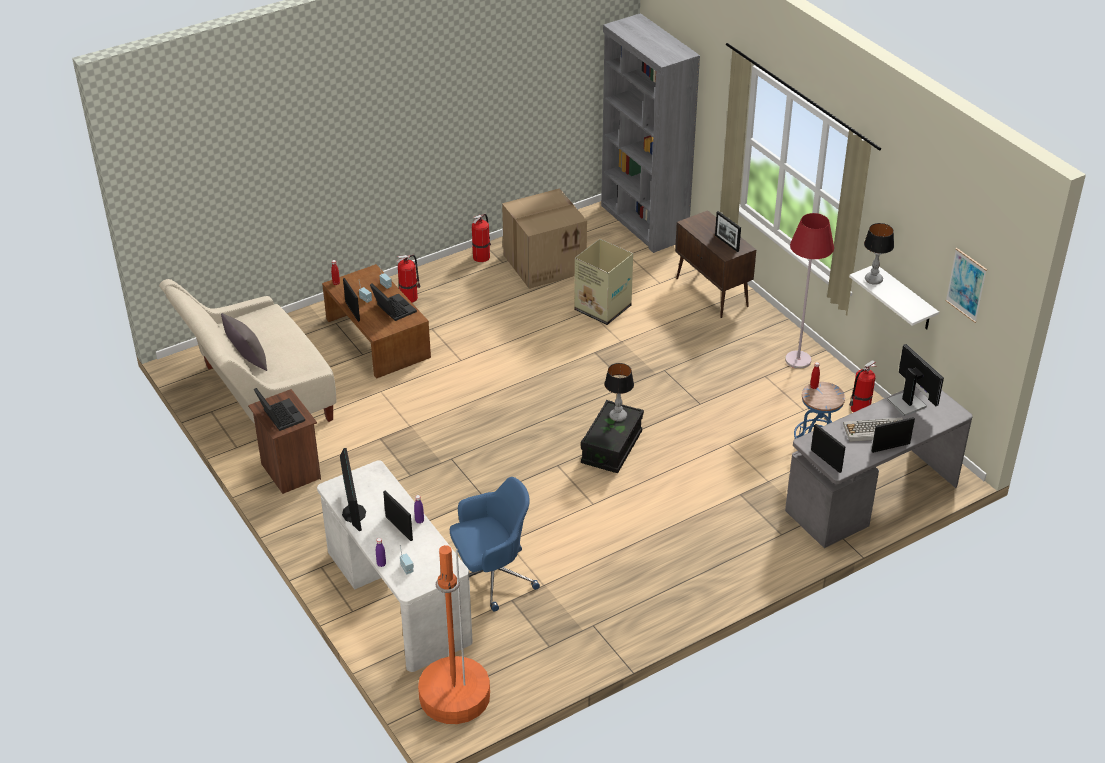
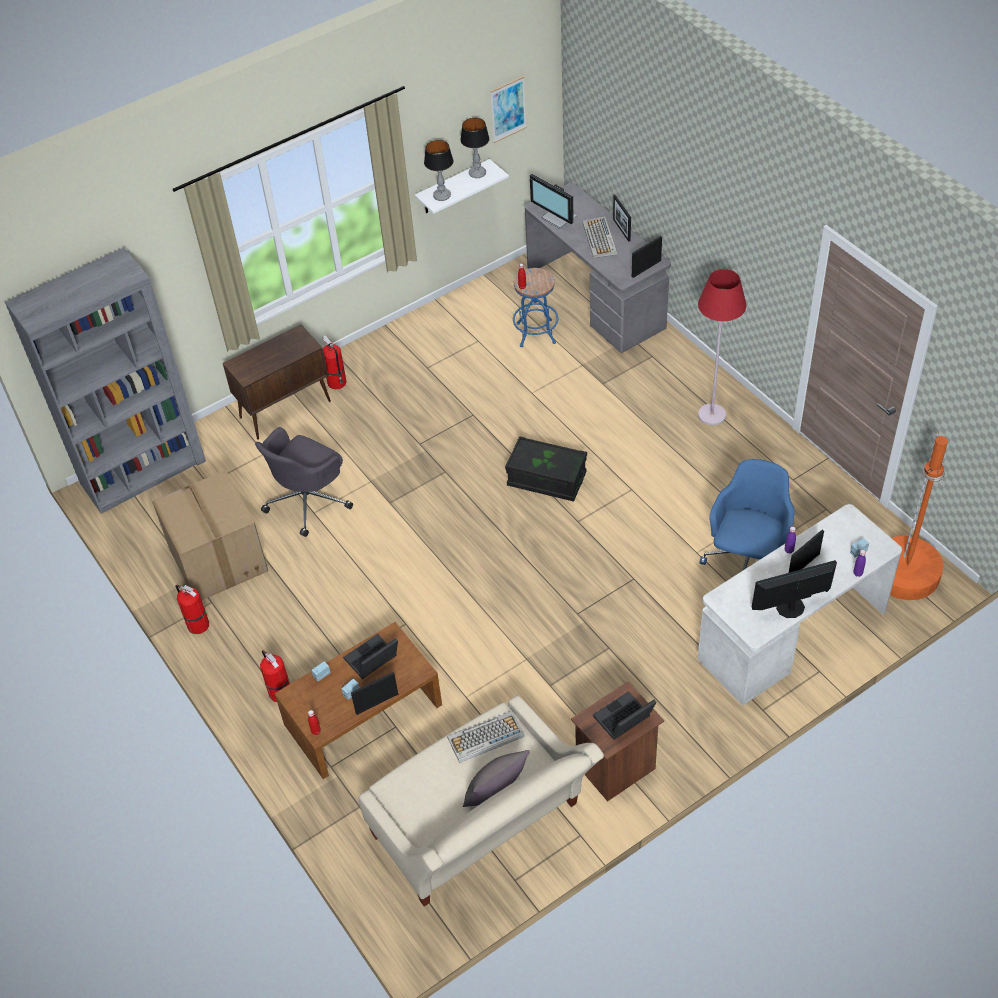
camera: 90 degrees left, 10 degrees up
(298, 356) = (485, 737): none -> keyboard
(492, 577) = (747, 560): blue office chair -> blue office chair turned 45 degrees clockwise
(602, 307) = (308, 501): cardboard box -> grey office chair
(618, 416) = (529, 456): table lamp -> table lamp (477, 174)
(726, 243) = (288, 346): picture frame -> none
(798, 360) = (401, 344): red floor lamp -> red floor lamp (712, 415)
(859, 409) = (474, 304): fire extinguisher -> fire extinguisher (337, 383)
(907, 402) = (558, 218): monitor -> monitor turned 105 degrees counterclockwise

